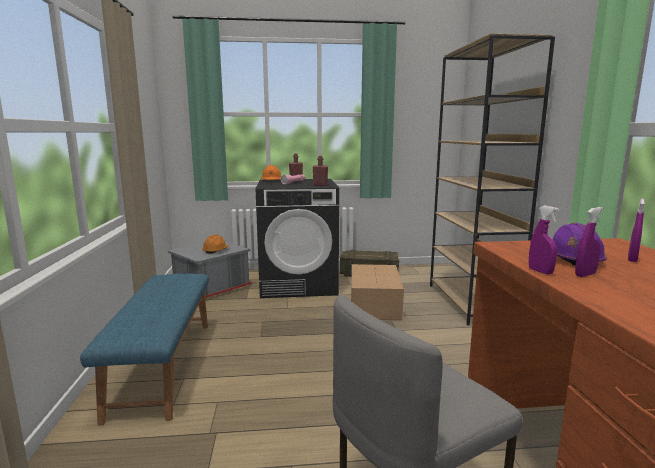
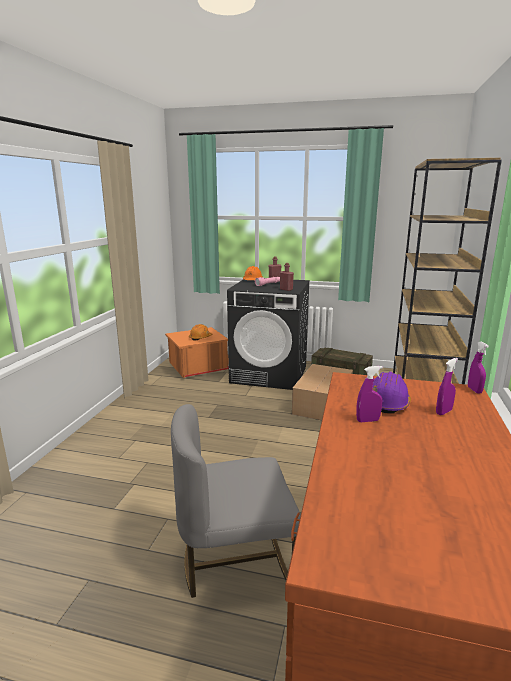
camera: 20 degrees right, 5 degrees up
(162, 365) = (127, 427): blue bench -> none
(211, 287) = (197, 367): grey storage box -> orange storage box
(540, 271) = (335, 411): purple spray bottle -> purple spray bottle (474, 390)

